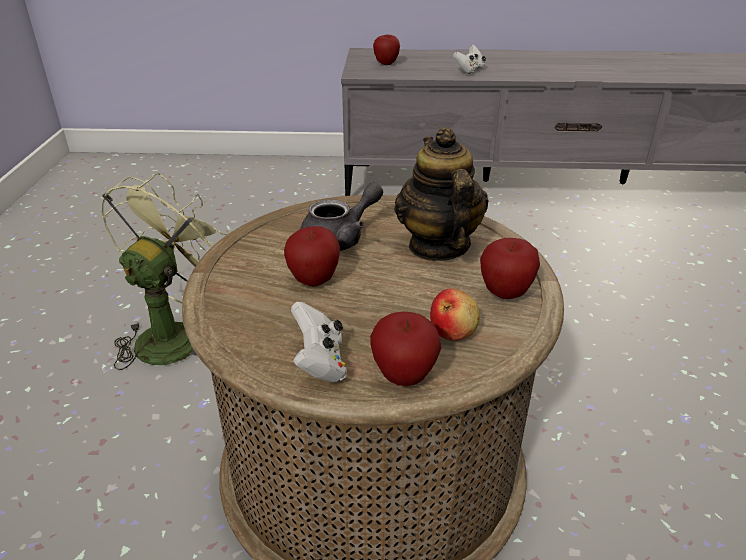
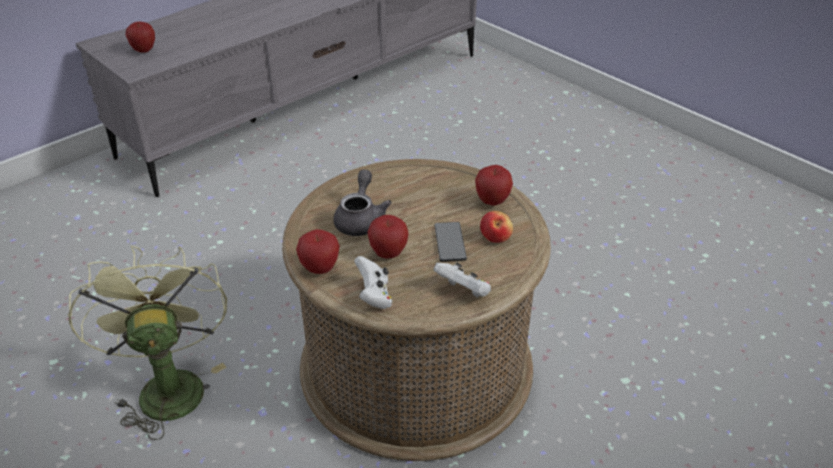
camera: 45 degrees left, 5 degrees up
(391, 306) = (449, 242): none -> phone
(404, 376) = (508, 272): apple -> apple (320, 269)
(438, 246) = (421, 193): teapot -> none
(469, 70) = (227, 32): white game controller -> white game controller (374, 296)

